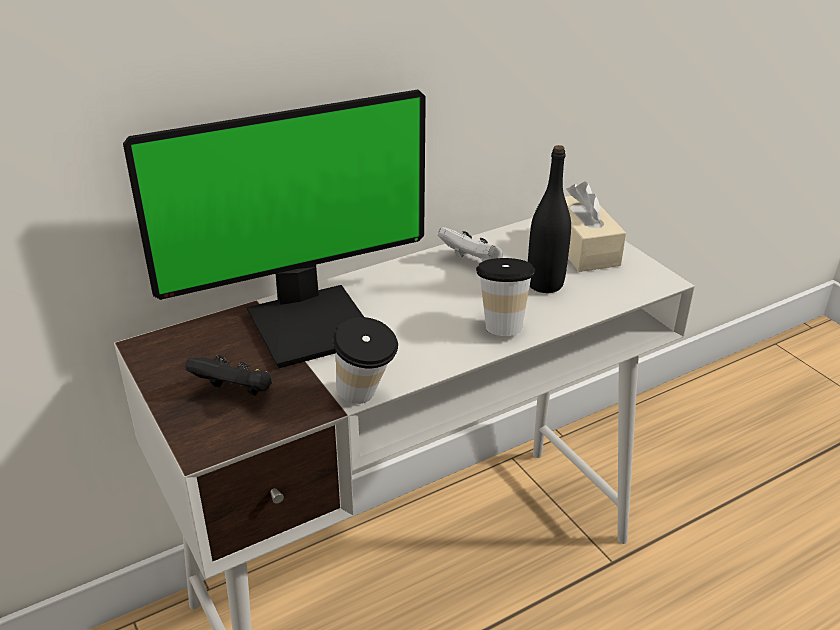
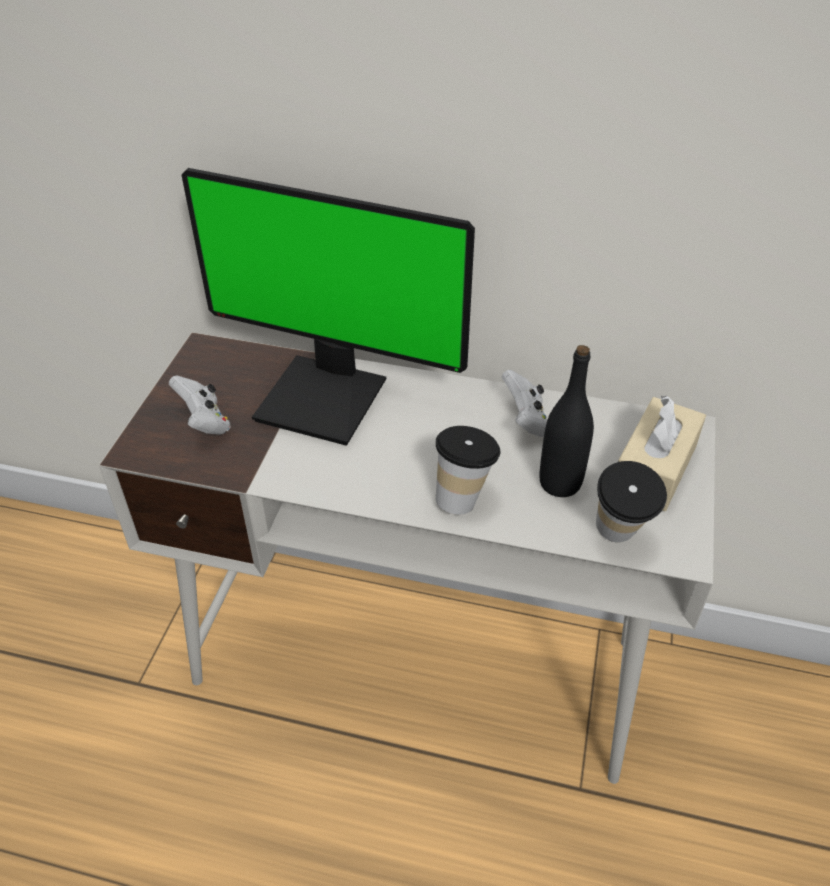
camera: 45 degrees right, 10 degrees up
(235, 392) = (204, 422): black game controller -> white game controller
(365, 398) = (274, 488): cup -> cup (618, 538)

